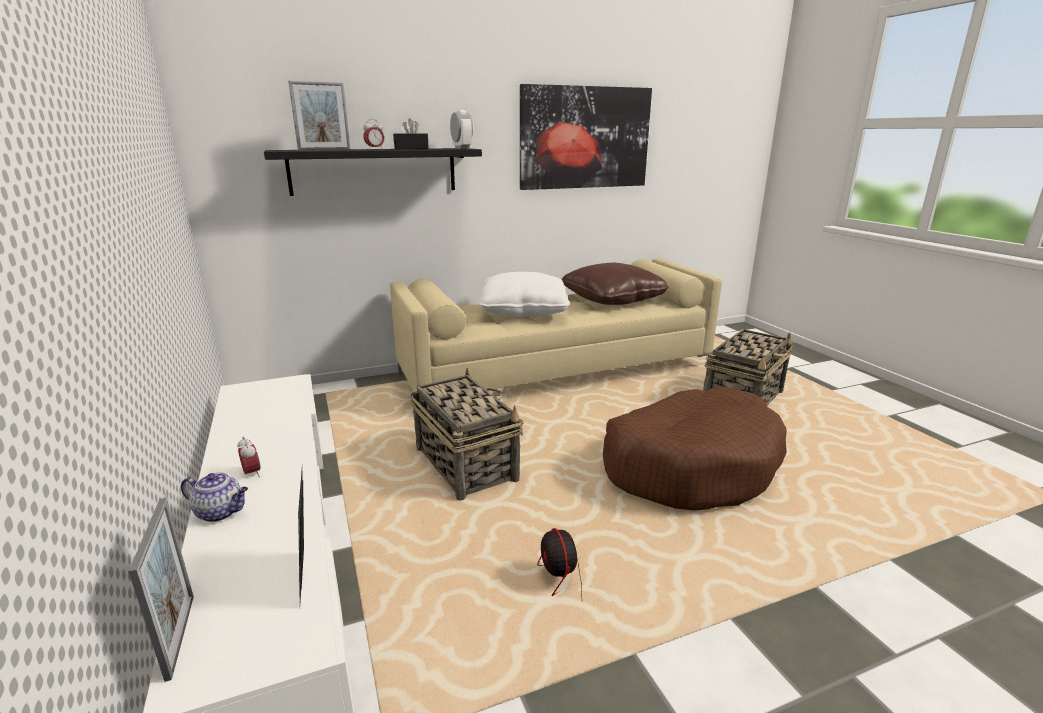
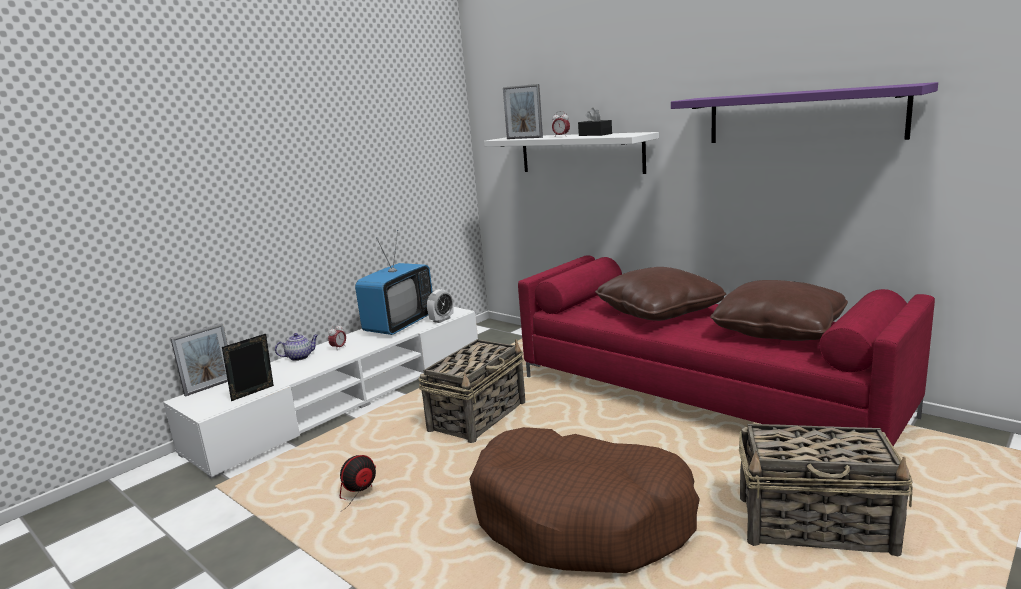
camera: 65 degrees right, 5 degrees down
(221, 512) = (300, 357): teapot -> teapot turned 105 degrees counterclockwise
(257, 419) = (399, 325): none -> television
(374, 171) = (580, 153): black shelf -> white shelf
(462, 148) = (630, 134): alarm clock -> alarm clock (441, 320)
(523, 311) = (659, 312): white pillow -> brown pillow
(556, 371) = (703, 395): beige sofa -> red sofa
(585, 138) = (802, 116): picture -> purple shelf

